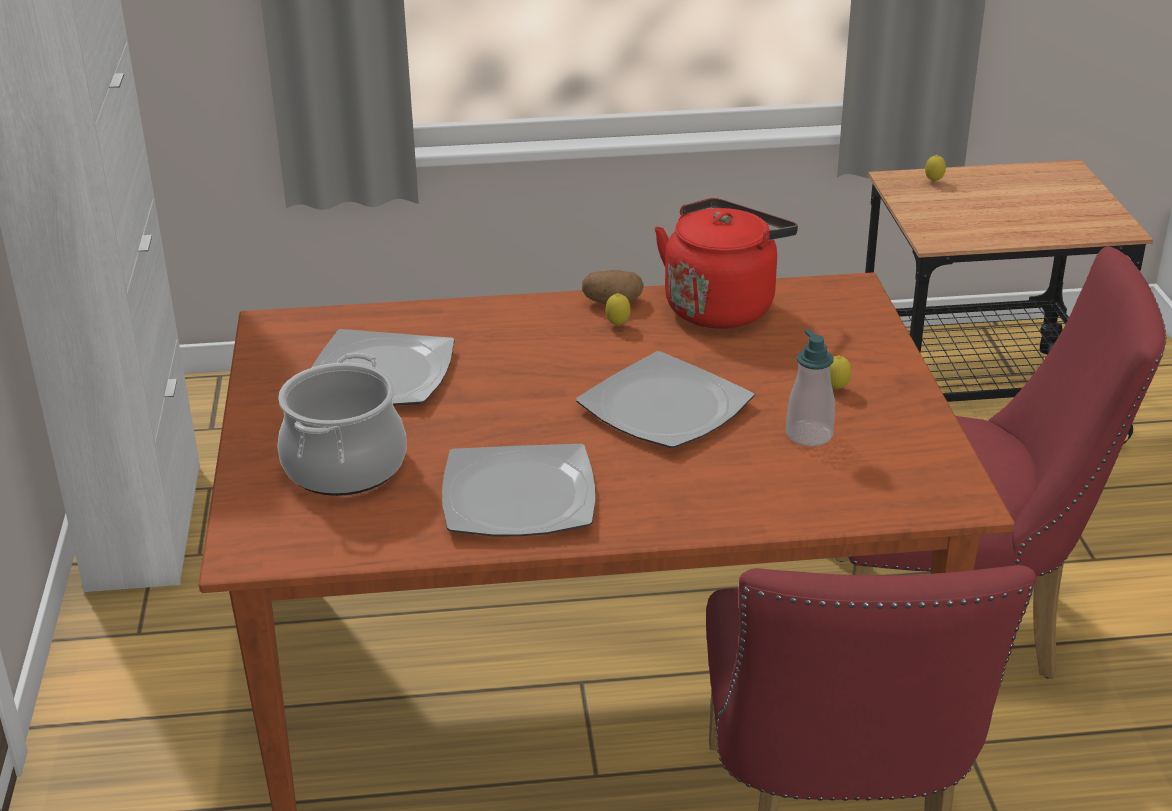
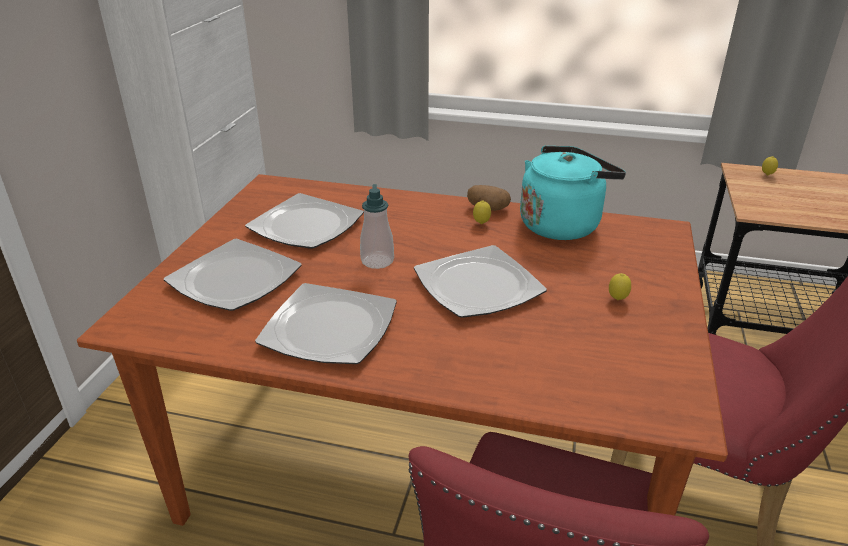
camera: 20 degrees right, 0 degrees up
(345, 466) = (235, 280): cooking pot -> plate
(722, 306) = (562, 224): red kettle -> turquoise kettle
(809, 435) = (576, 331): soap dispenser -> soap dispenser (377, 261)

